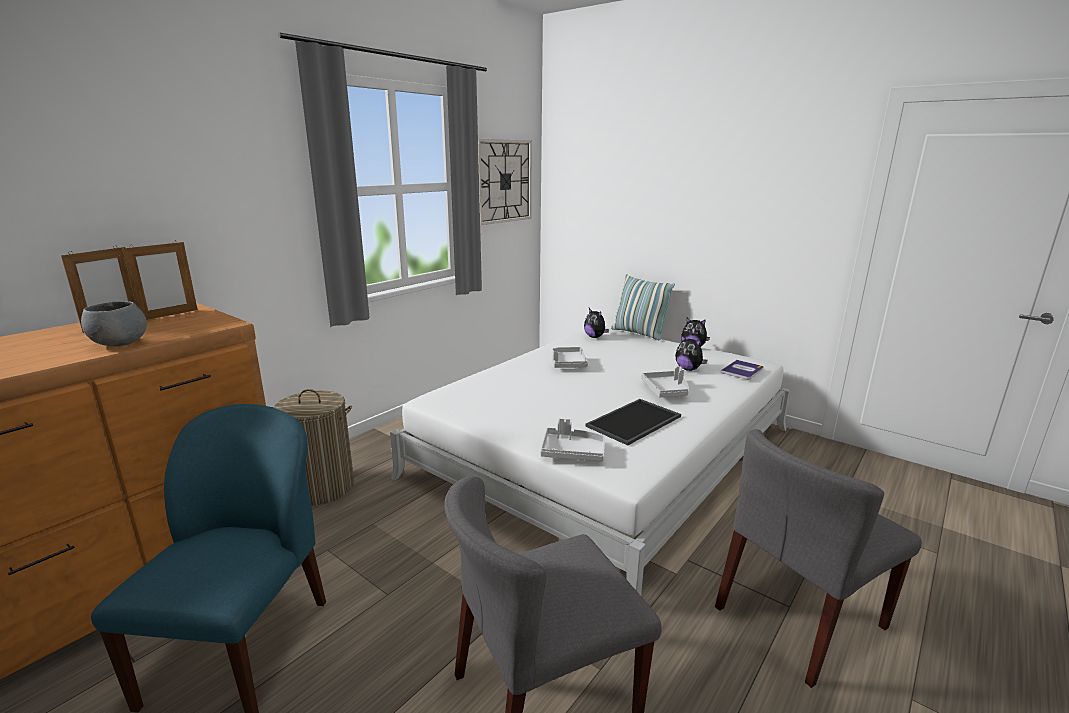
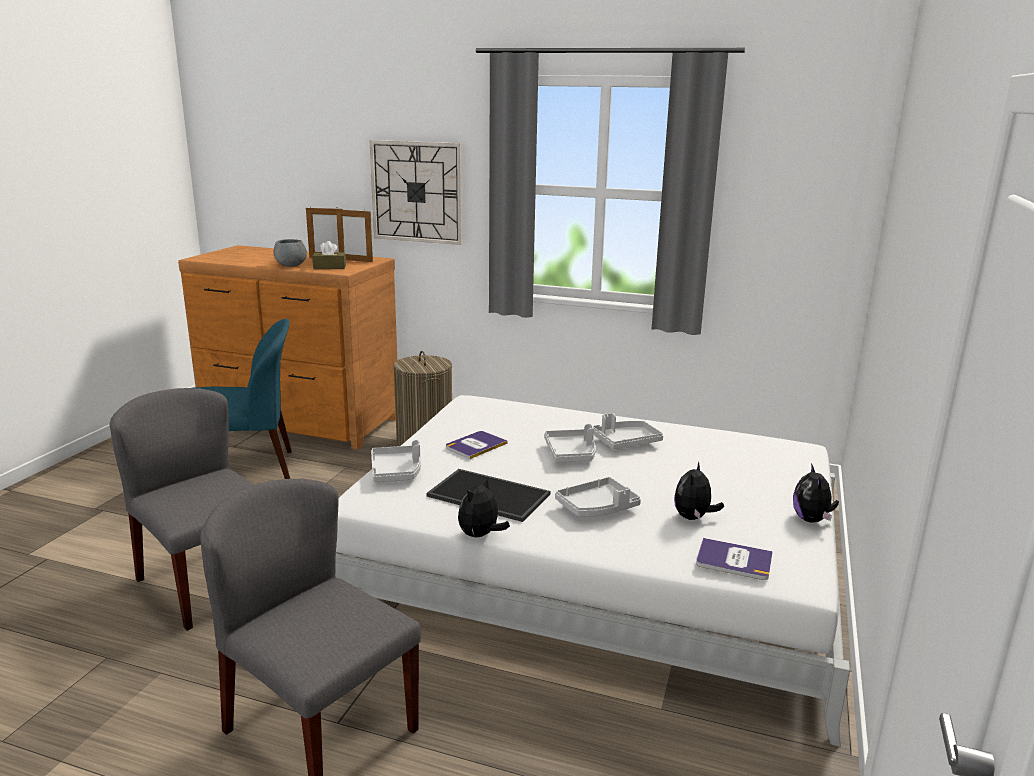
camera: 70 degrees right, 0 degrees up
(182, 327) = (329, 267): none -> brown tissue box
(504, 181) = (787, 200): wall clock -> wall clock (417, 192)
(537, 412) = (475, 445): none -> book
(578, 382) = (571, 454): none -> grey tray
(595, 337) = (760, 448): plush toy -> plush toy (480, 535)
(638, 333) = (826, 476): pillow -> none

